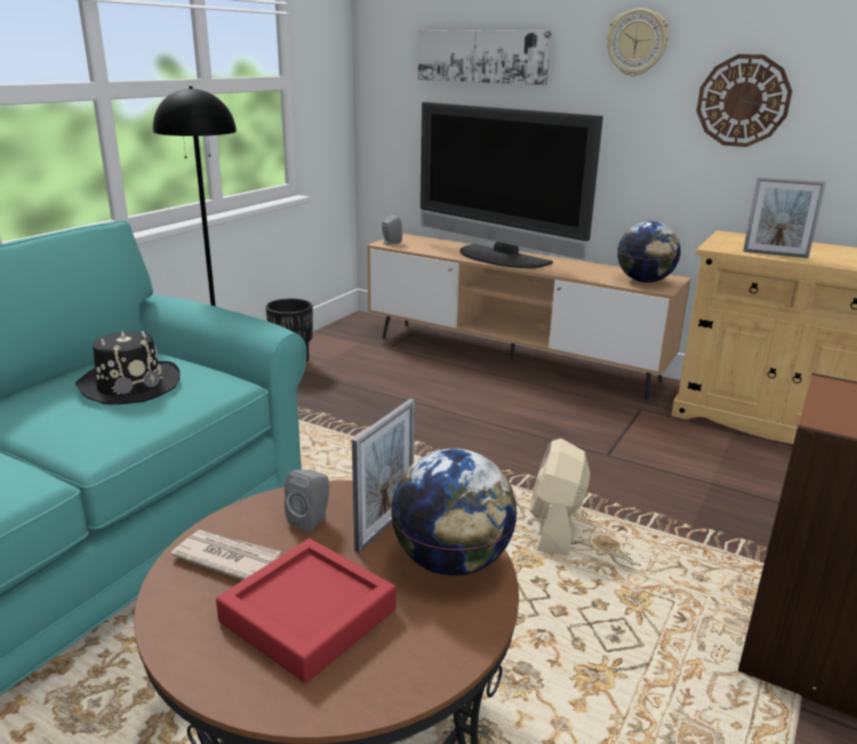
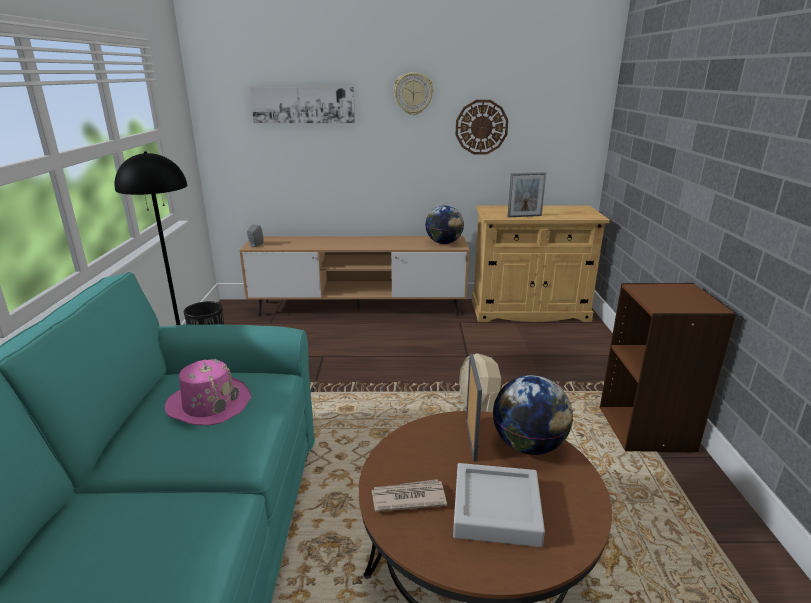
camera: 30 degrees left, 0 degrees up
(130, 384) = (208, 404): black hat -> pink hat
(308, 616) = (496, 510): red tray -> grey tray
(311, 520) = (426, 453): grey speaker -> none
(499, 258) = (343, 243): television -> none

